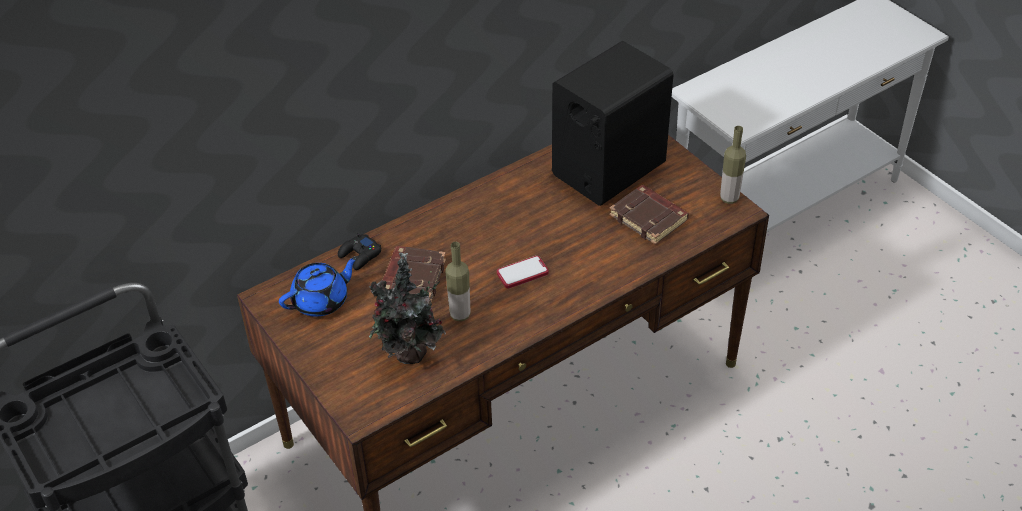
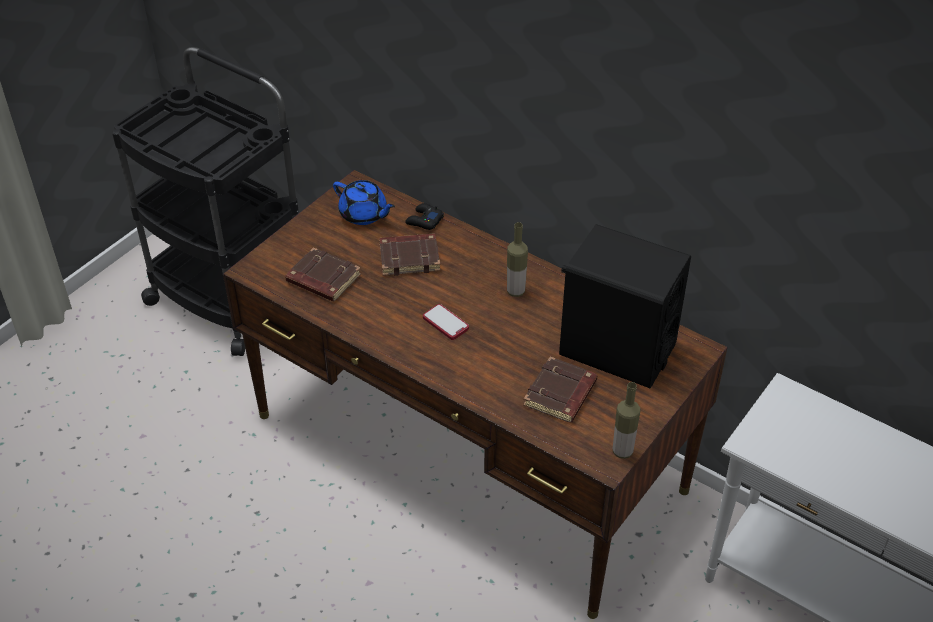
camera: 70 degrees right, 0 degrees up
(409, 356) = (322, 279): potted plant -> brown book
(460, 315) = (379, 297): bottle -> bottle (515, 291)

